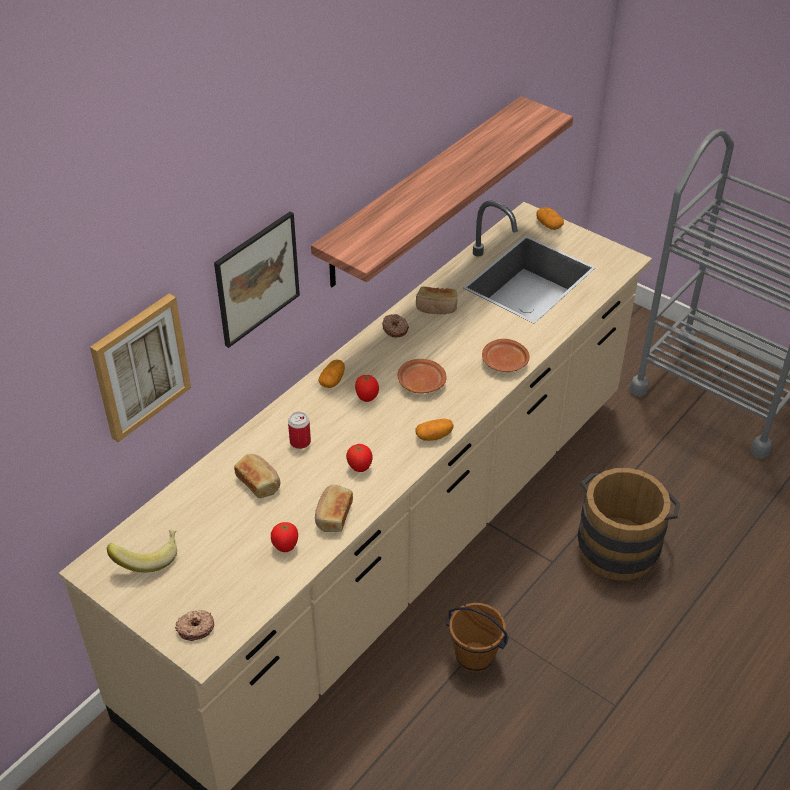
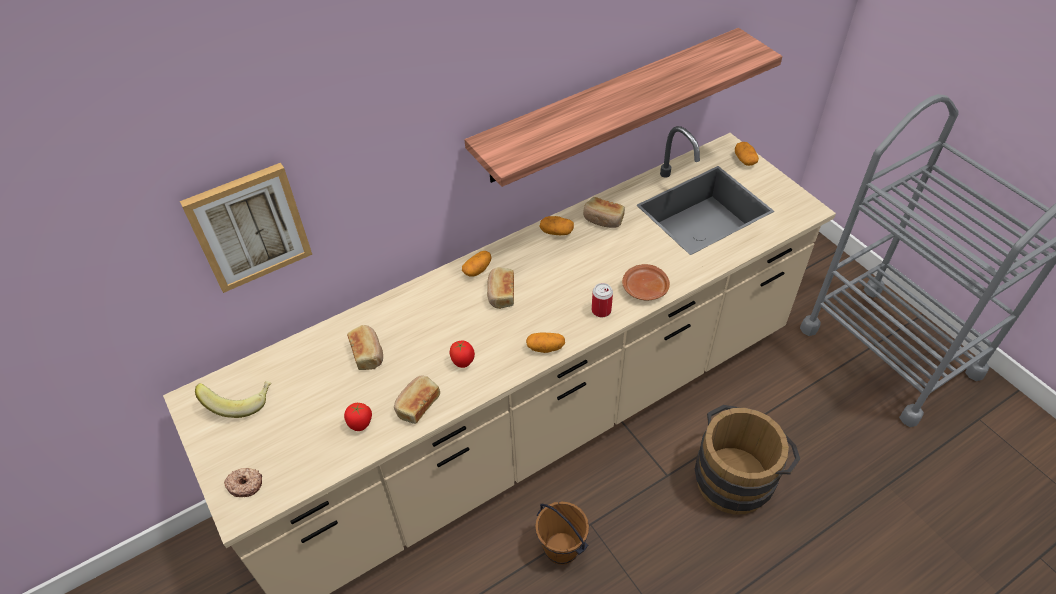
camera: 20 degrees right, 5 degrees up
(257, 278) = (396, 162): picture -> none
(300, 442) = (422, 323): can -> can (601, 310)
(367, 398) = (501, 294): tomato -> bread
(395, 329) = (556, 232): donut -> potato
(421, 382) = (556, 290): brown plate -> none

